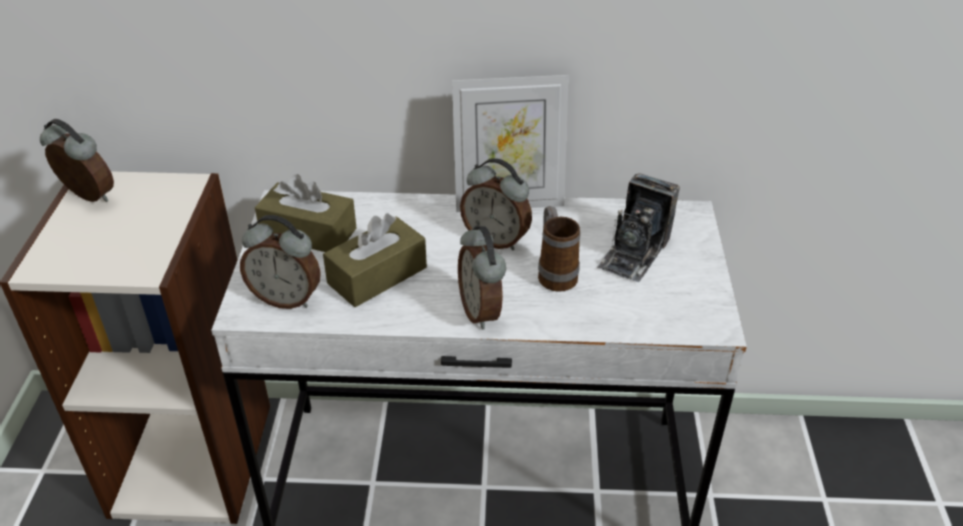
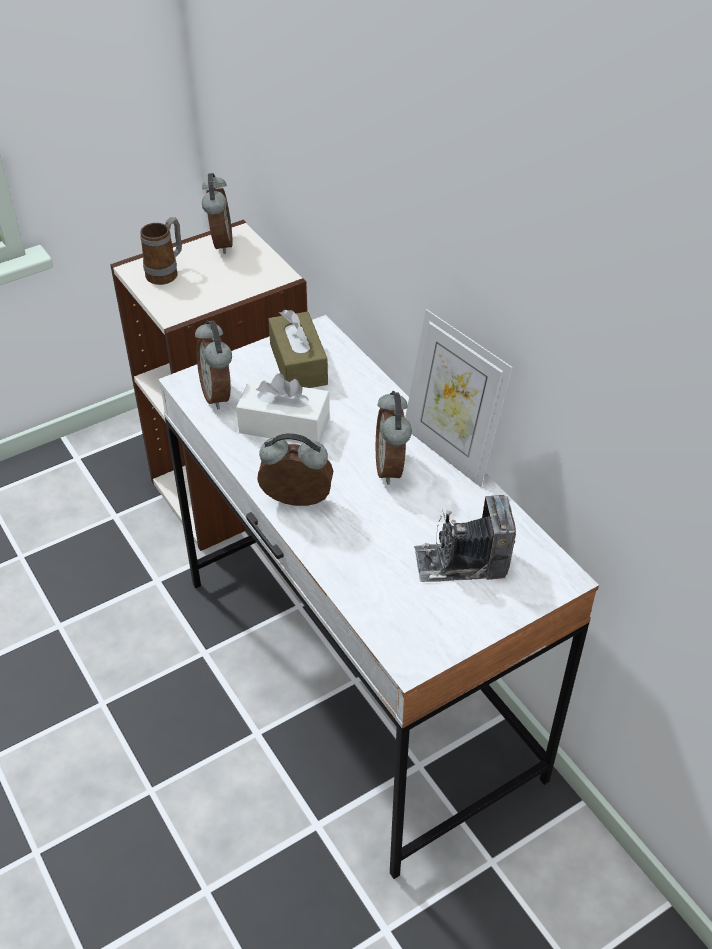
camera: 55 degrees right, 5 degrees up
(377, 275) = (284, 425): brown tissue box -> white tissue box
(482, 311) = (296, 503): alarm clock -> alarm clock turned 60 degrees clockwise
(555, 273) = (382, 524): mug -> mug (167, 273)

